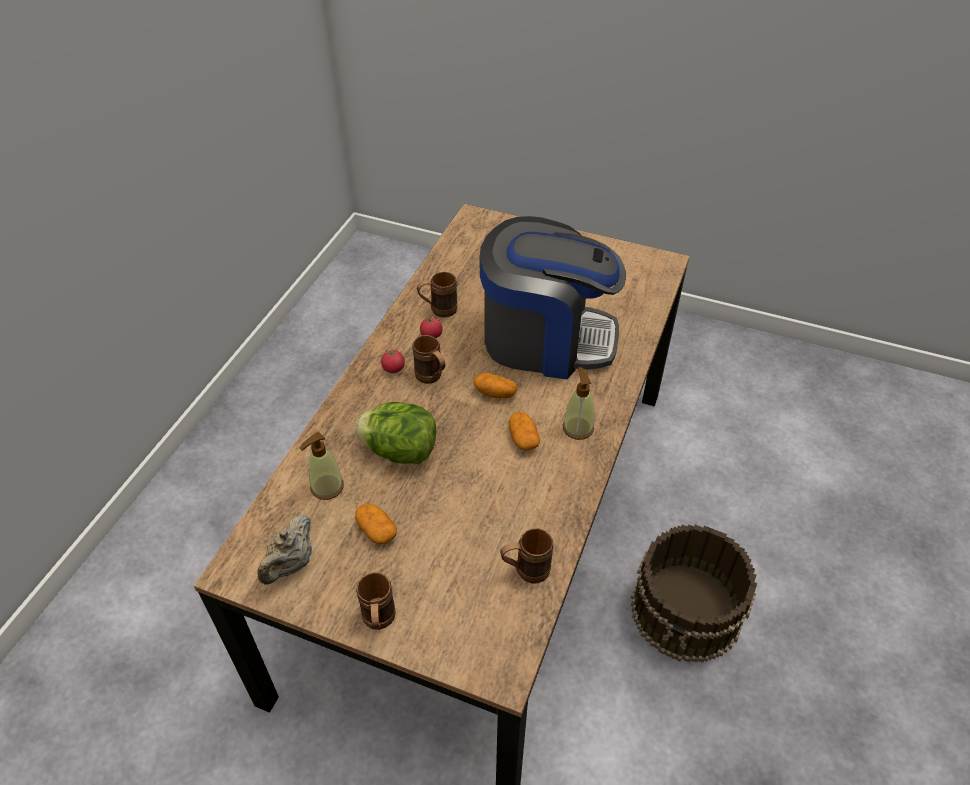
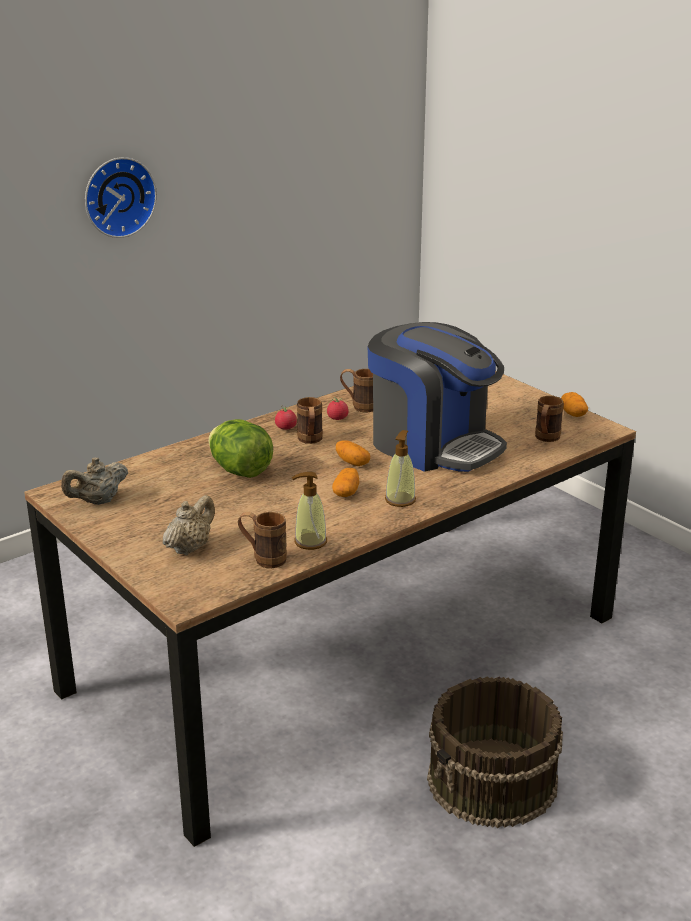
camera: 30 degrees right, 20 degrees down
(63, 144) = (118, 196): none -> wall clock
(326, 487) = (165, 473): soap dispenser -> soap dispenser (310, 542)
(376, 531) = (176, 504): potato -> potato (572, 414)
(378, 622) = (125, 548): brown mug -> brown mug (545, 439)
(443, 590) = (190, 548): none -> beige teapot

